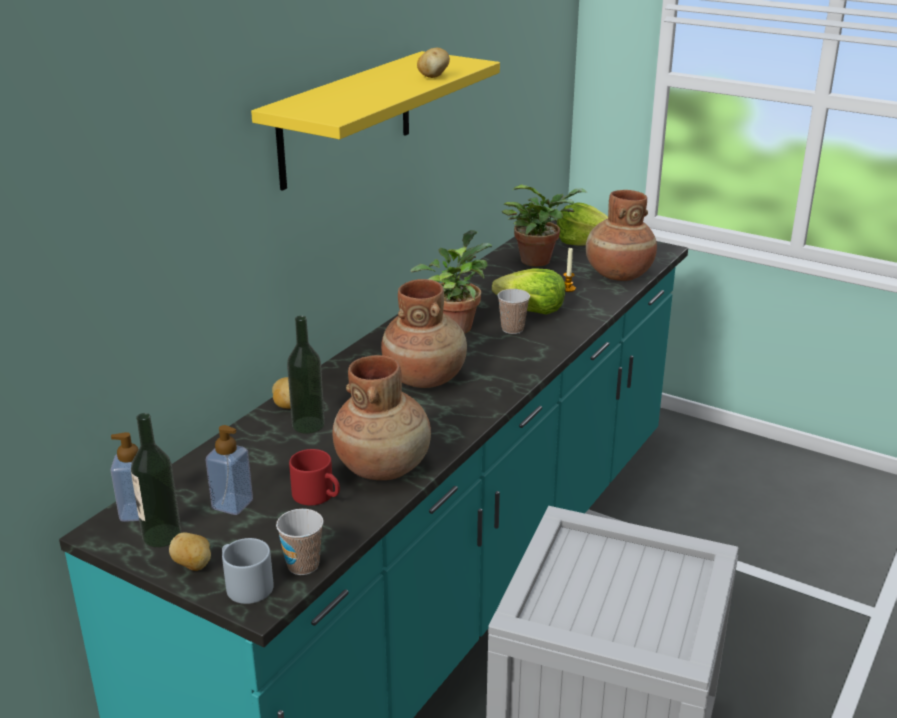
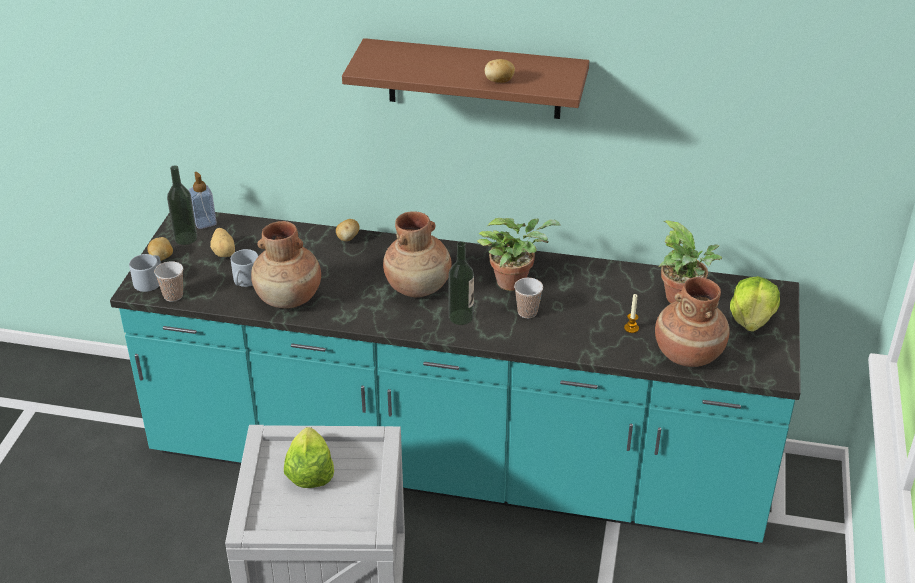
camera: 70 degrees right, 10 degrees up
(232, 504) = (224, 252): soap dispenser -> potato
(308, 425) = (327, 253): bottle -> bottle (461, 317)
(318, 496) = (245, 281): red mug -> grey mug
(346, 119) = (474, 79): yellow shelf -> brown shelf
(531, 310) = (571, 315): lettuce -> lettuce (309, 472)

